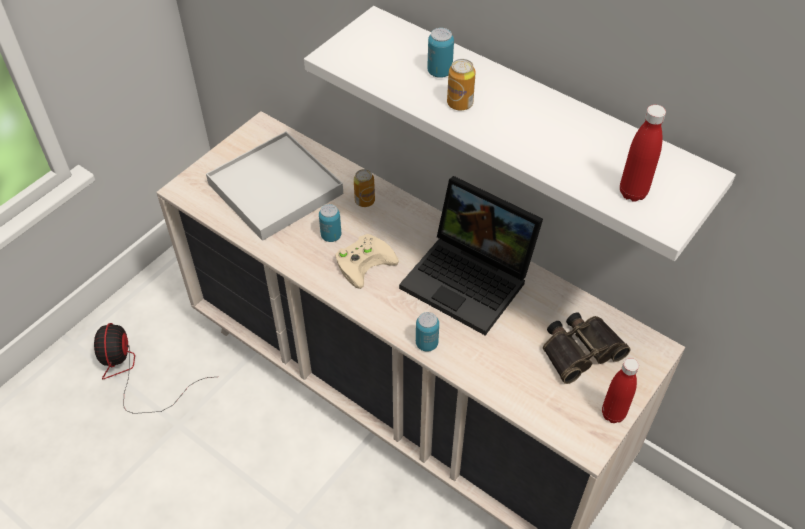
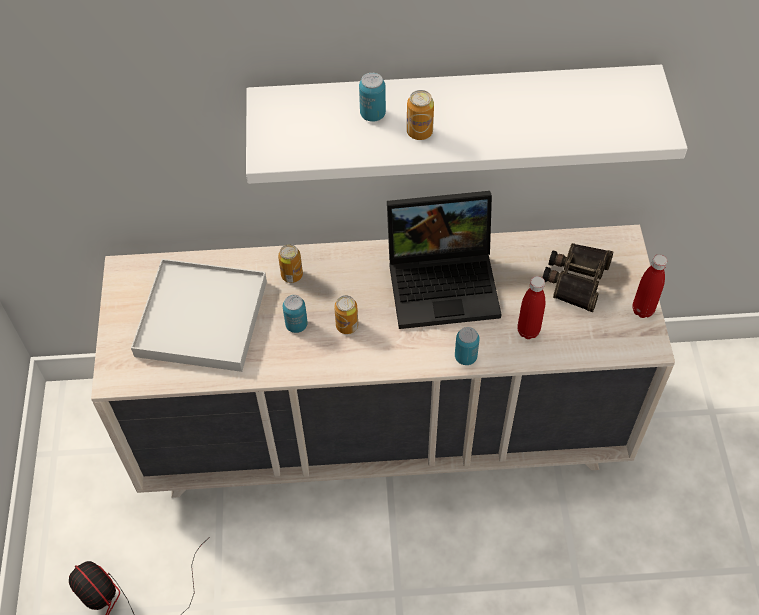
camera: 40 degrees left, 5 degrees up
(365, 260) = (347, 326): beige game controller -> can
(632, 193) = (615, 124): red bottle -> red bottle (528, 331)

